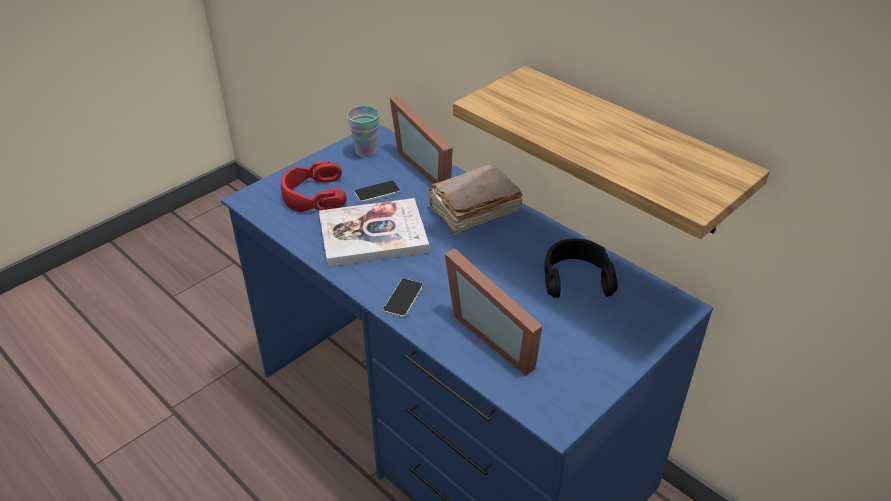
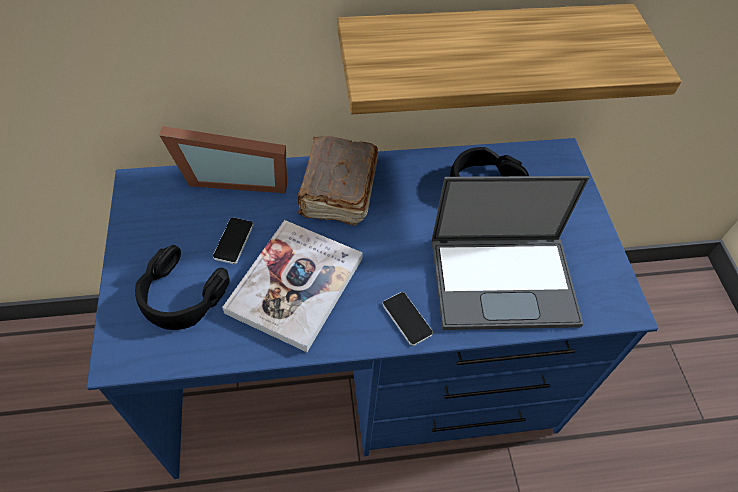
camera: 55 degrees left, 15 degrees up
(313, 196) = (180, 296): red headphones -> black headphones
(366, 151) = (157, 208): cup -> none
(497, 333) = (504, 280): picture frame -> laptop

